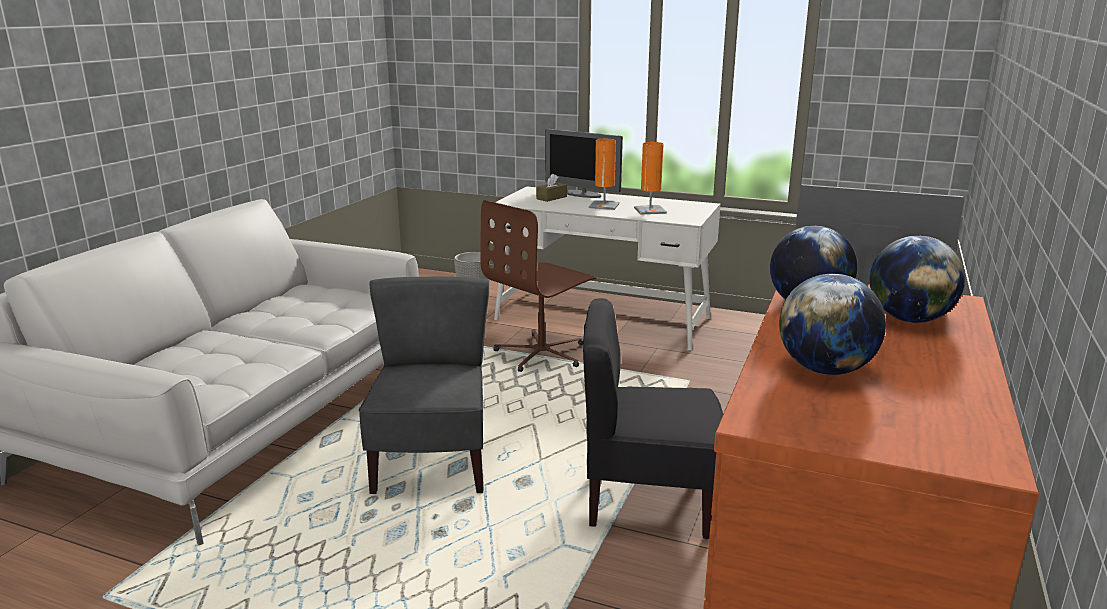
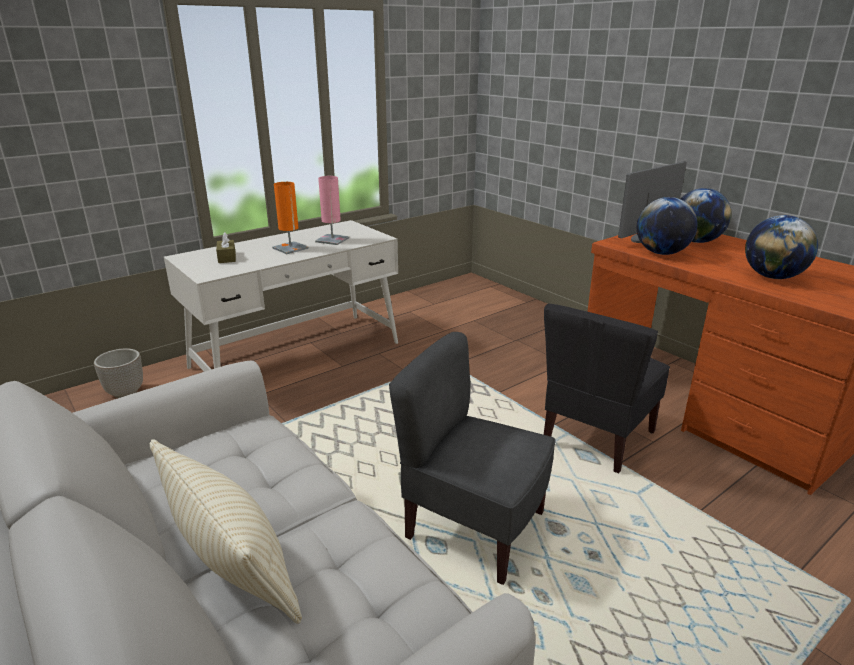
camera: 60 degrees left, 5 degrees up
(228, 333) = (232, 566): none -> beige pillow
(542, 354) = (325, 403): brown office chair -> none
(582, 194) = (240, 246): monitor -> none
(650, 210) = (332, 240): orange table lamp -> pink table lamp

